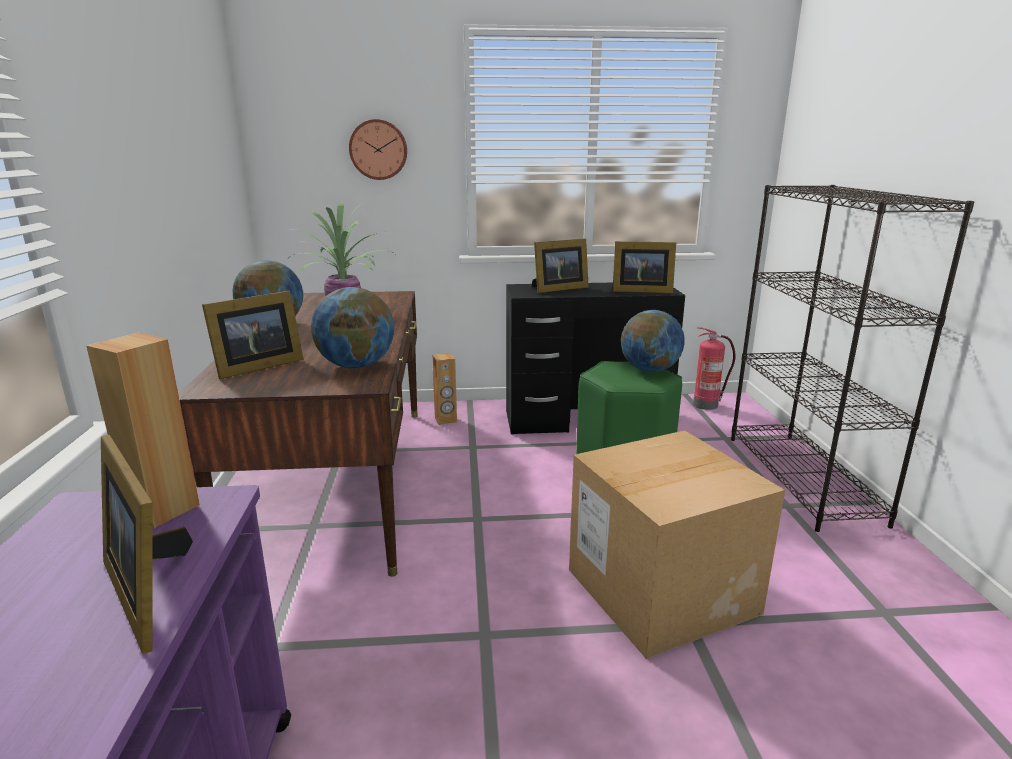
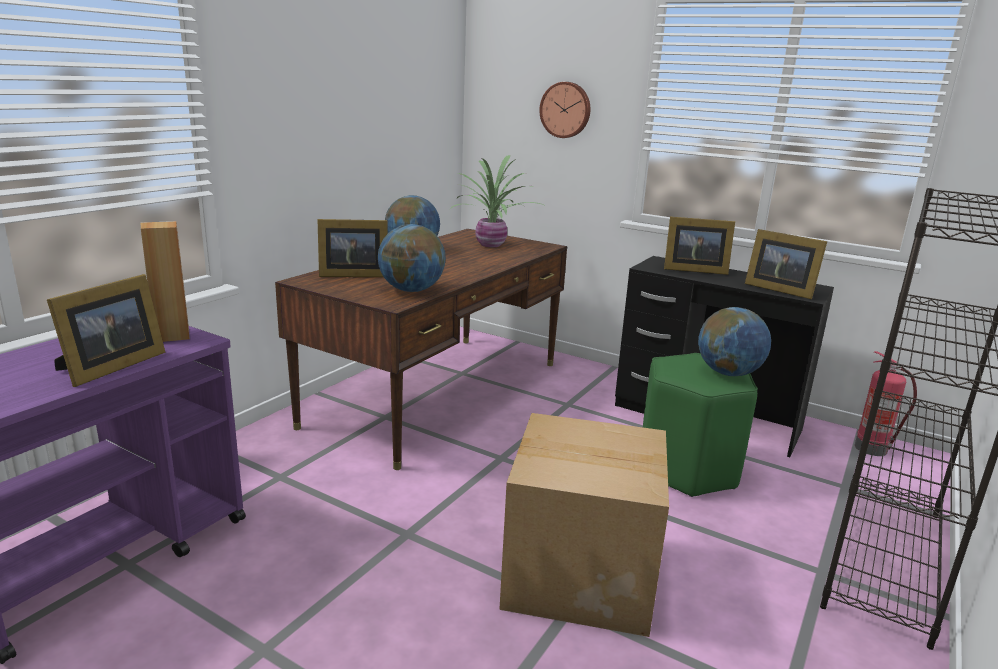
camera: 35 degrees right, 0 degrees up
(150, 590) = (109, 367): picture frame -> picture frame turned 150 degrees counterclockwise
(446, 420) = (572, 376): brown speaker -> none

